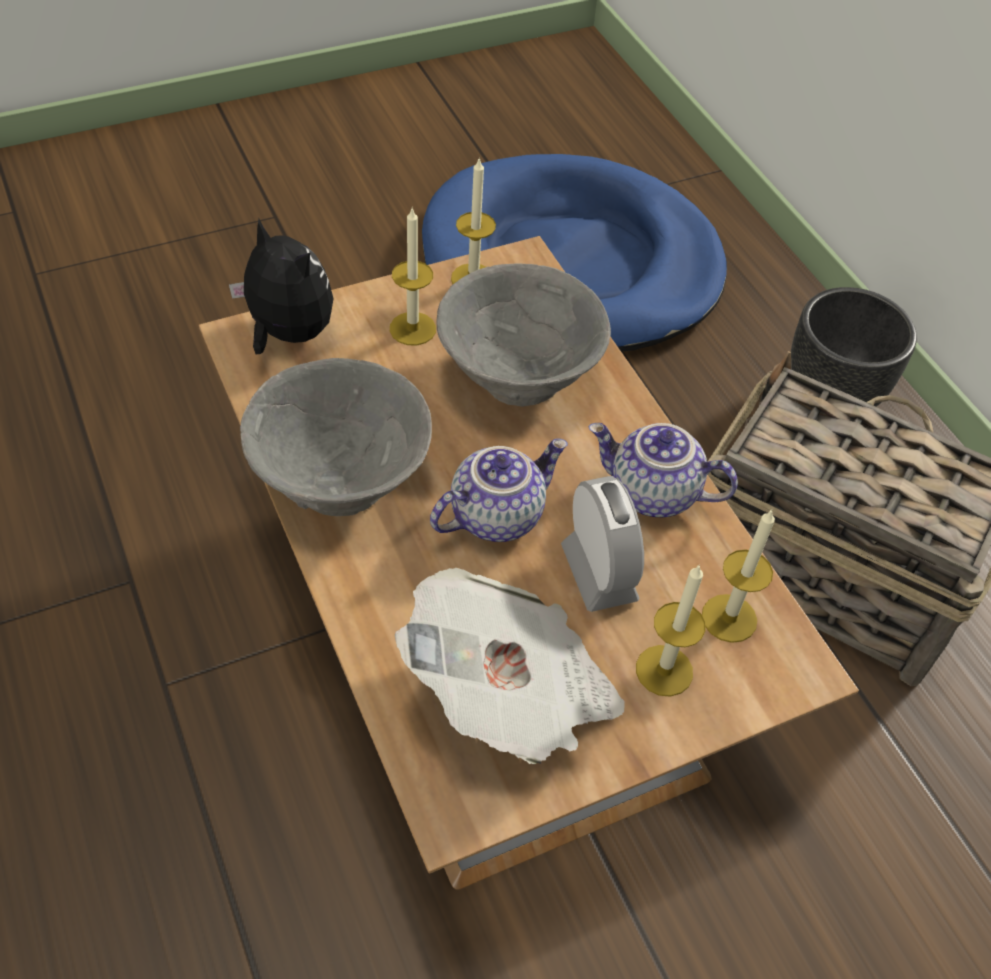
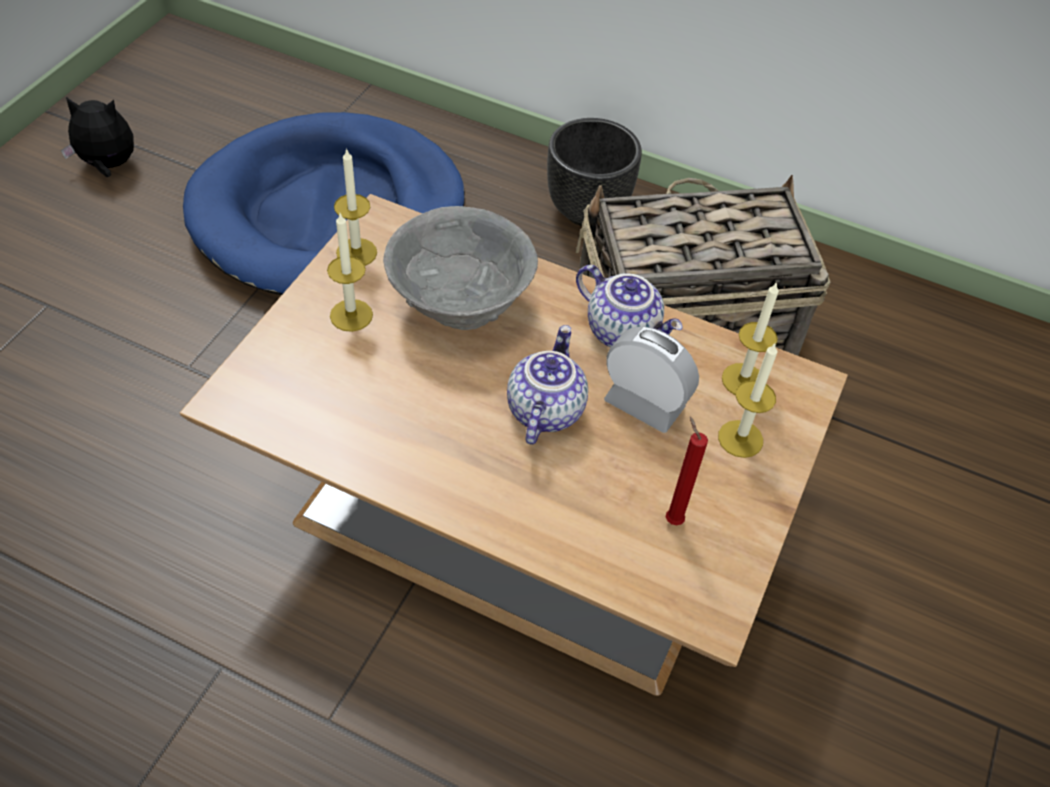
camera: 40 degrees left, 0 degrees up
(287, 333) = (260, 376): plush toy -> plush toy (108, 166)
(340, 479) = (415, 456): grey bowl -> none
(512, 693) = (672, 518): newspaper -> red candle
(651, 494) = (624, 331): teapot -> teapot turned 120 degrees counterclockwise

